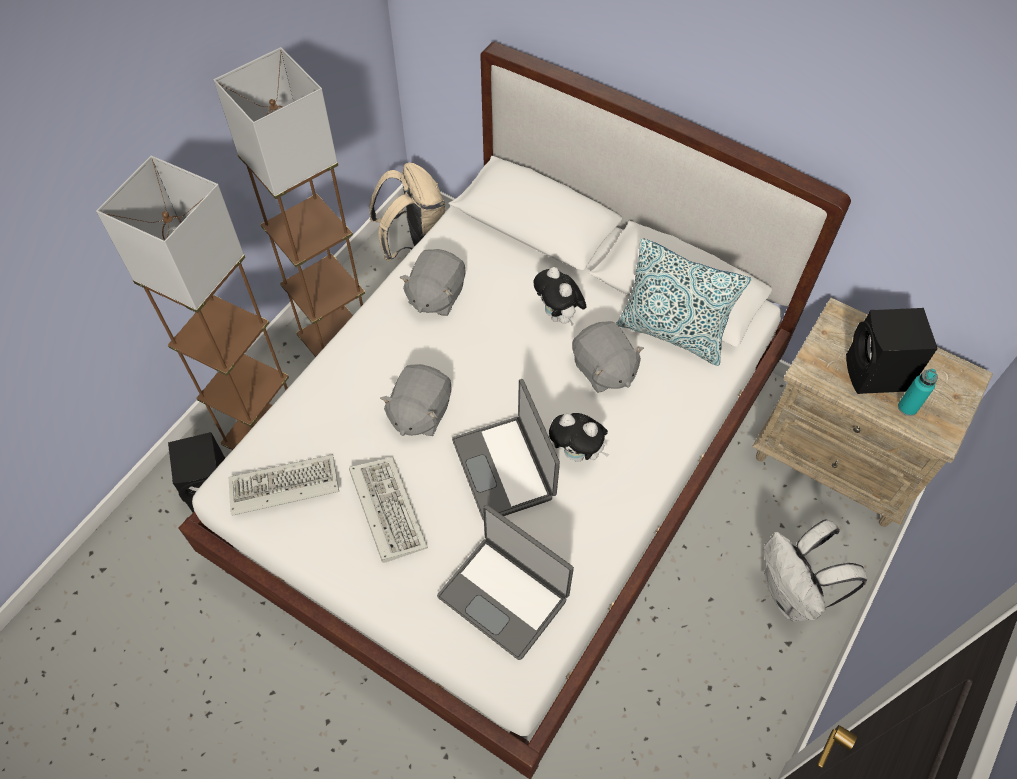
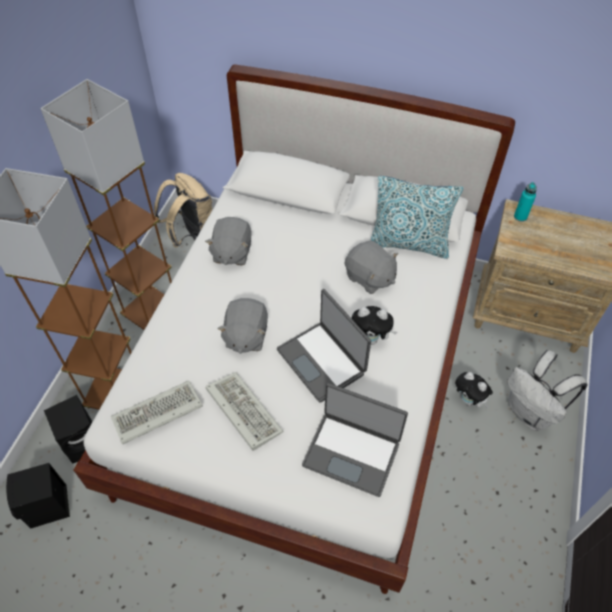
camera: 15 degrees left, 5 degrees down
(559, 316) = (325, 248): plush toy -> plush toy (469, 400)
(876, 375) = (554, 242): black speaker -> black speaker (48, 508)
(907, 407) = (582, 258): turquoise bottle -> turquoise bottle (520, 217)

